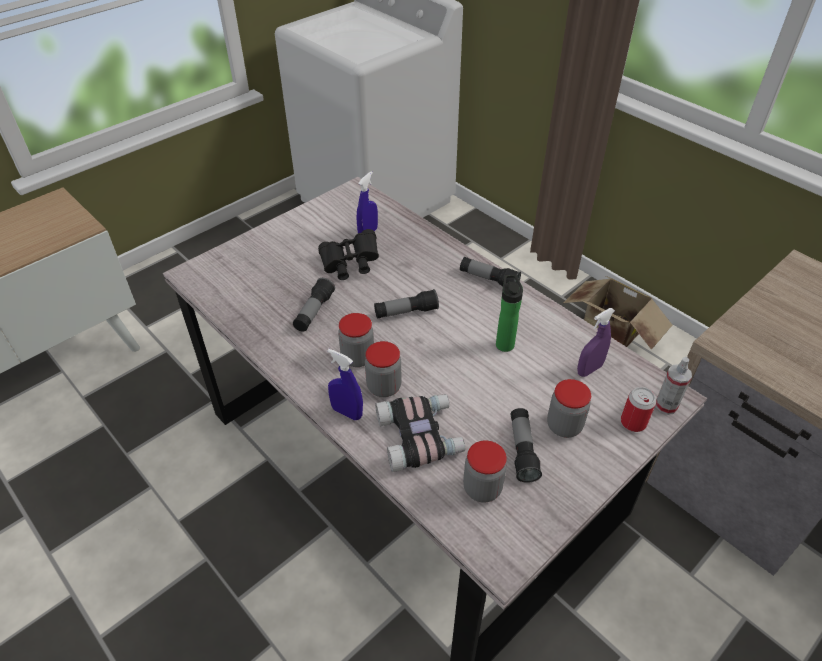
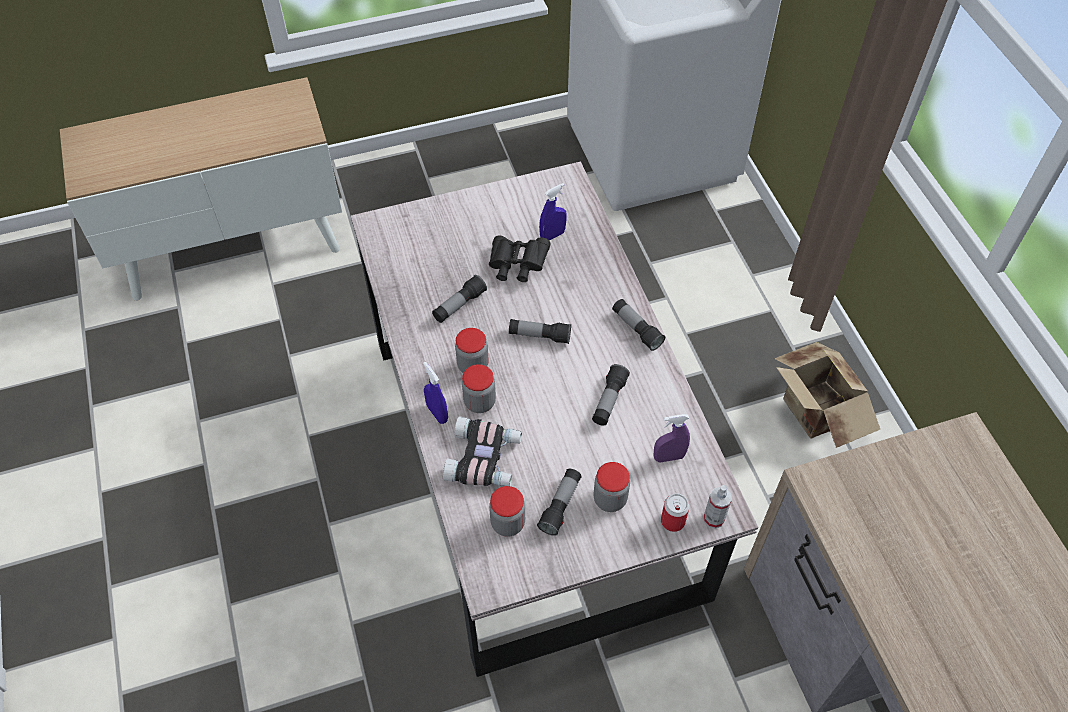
camera: 25 degrees right, 10 degrees up
(504, 343) = (609, 400): bottle -> flashlight

